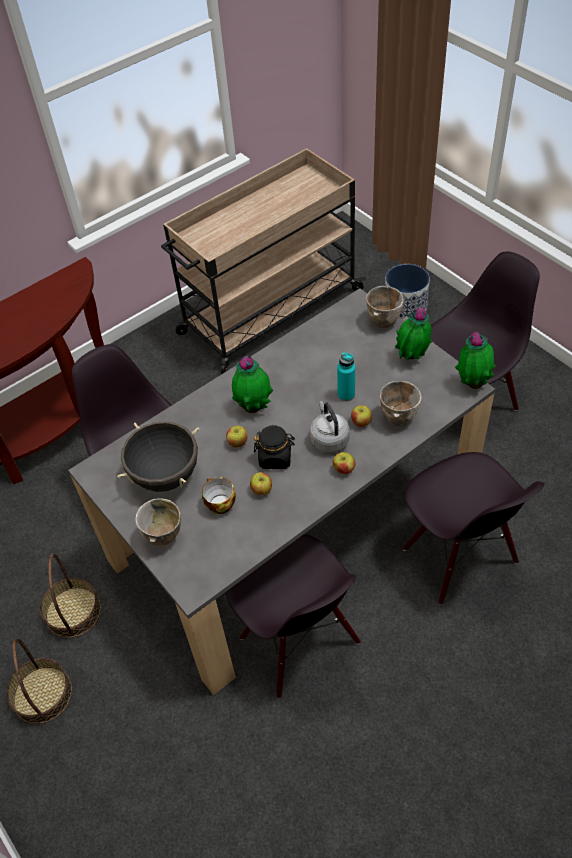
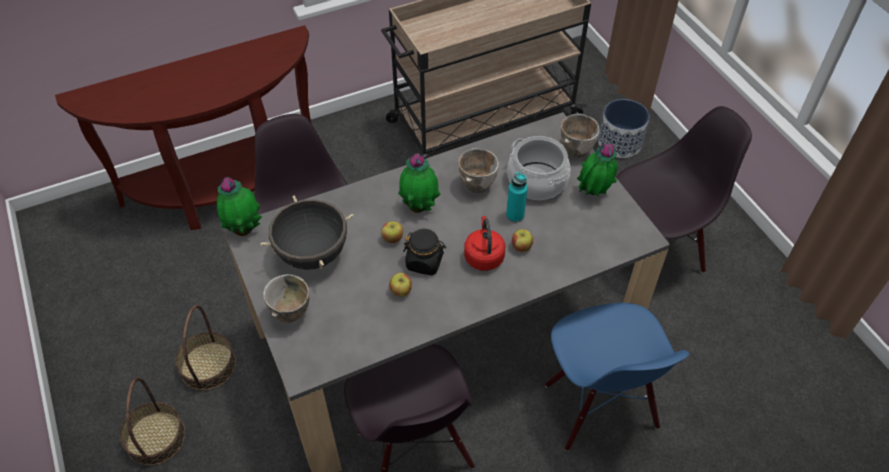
camera: 10 degrees right, 0 degrees up
(219, 504) = (355, 294): cup -> none
(329, 439) = (483, 256): grey kettle -> red kettle
(344, 469) = (489, 290): apple -> none
(356, 358) = (536, 181): none -> cooking pot
(399, 417) = (562, 251): bowl -> bowl (478, 185)
(458, 556) = (599, 407): black chair -> blue chair
(473, 383) = (648, 233): potted plant -> potted plant (244, 229)

